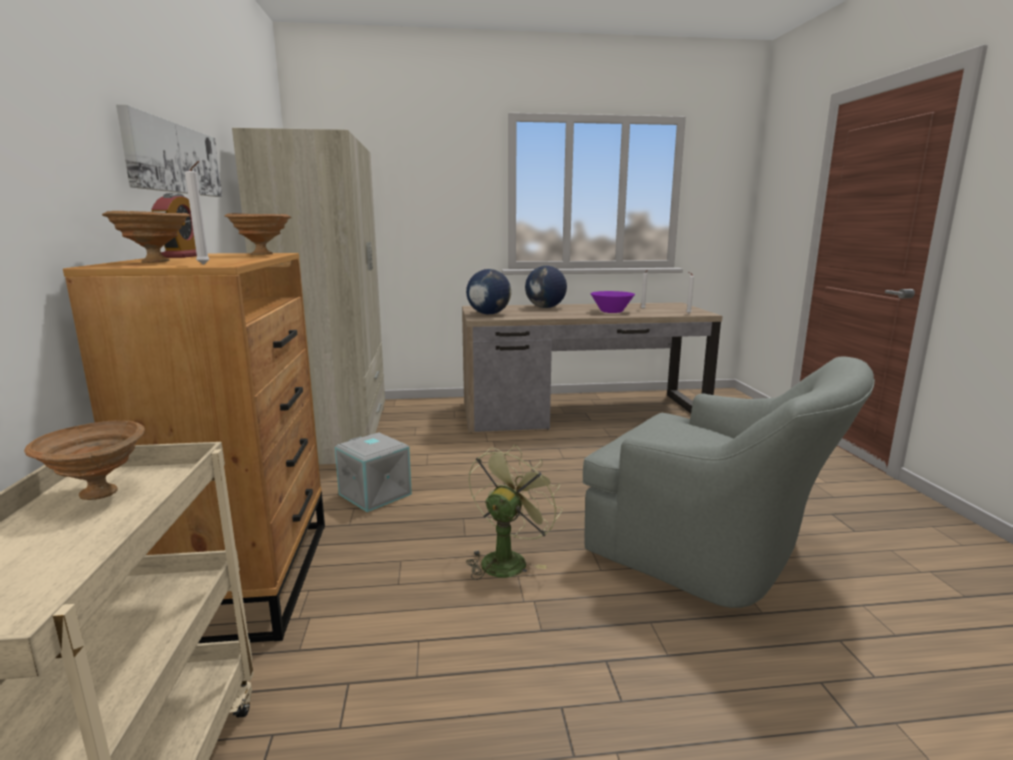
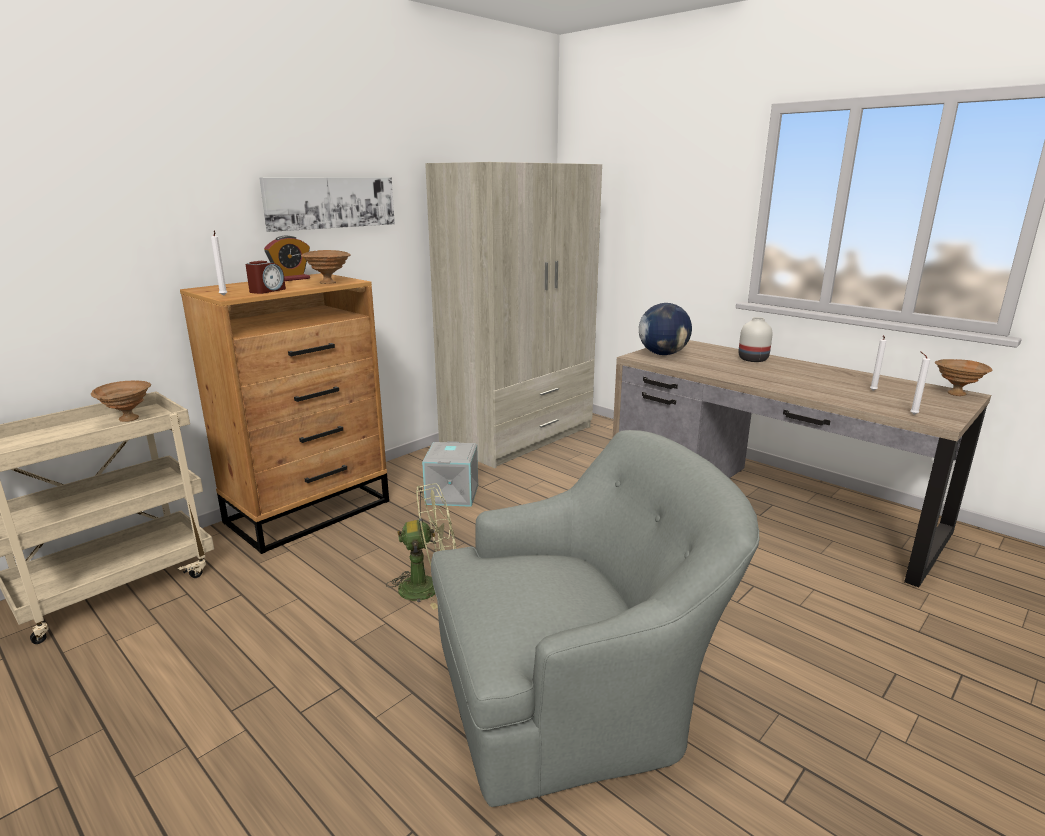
camera: 50 degrees right, 5 degrees up
(153, 262) = (235, 287): brown bowl -> brown bowl (955, 393)
(233, 260) = (267, 291): none -> alarm clock
(545, 307) = (752, 359): globe -> white vase
(611, 312) = (810, 384): purple bowl -> none
(713, 550) = (577, 692): grey armchair -> grey armchair turned 105 degrees counterclockwise

